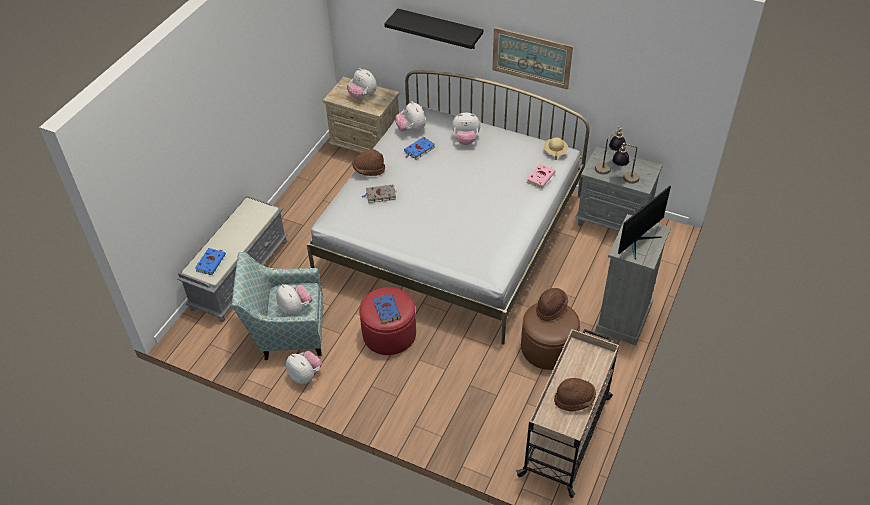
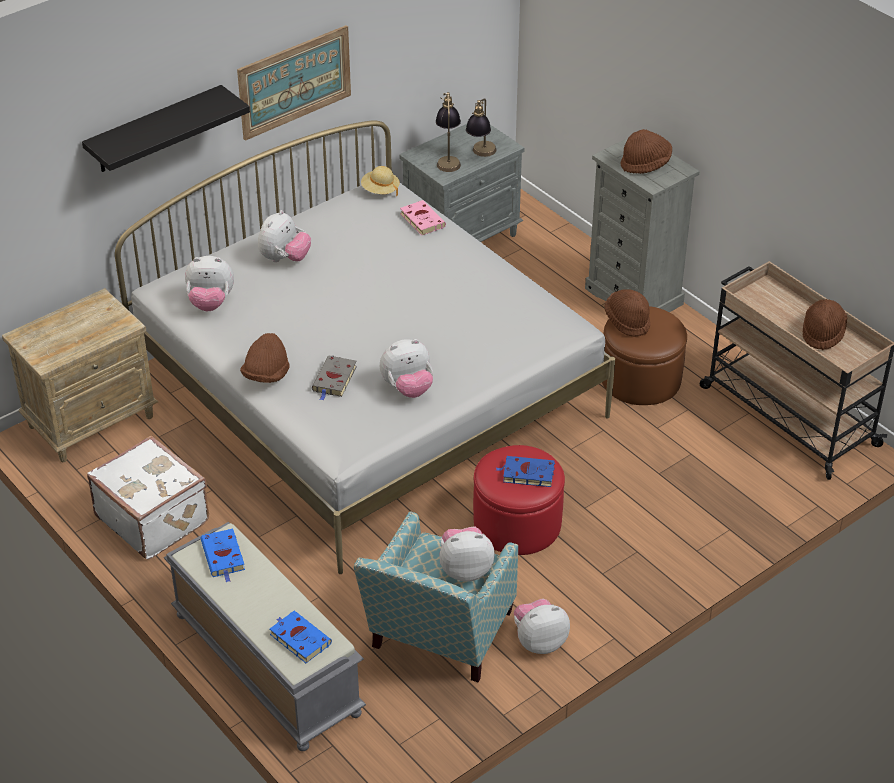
camera: 65 degrees left, 5 degrees down
(314, 195) = (153, 518): none -> white suitcase
(363, 95) = (76, 328): plush toy -> plush toy (407, 388)
(419, 150) = (266, 310): blue book -> blue book (223, 557)
(638, 241) = (645, 164): monitor -> brown hat

